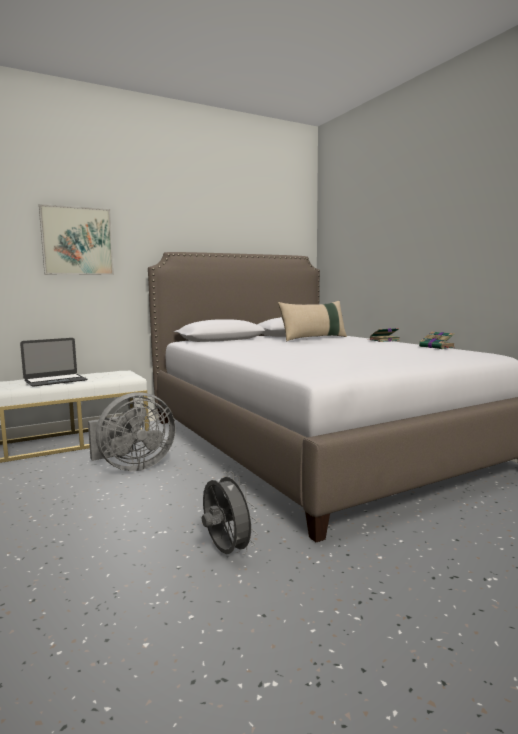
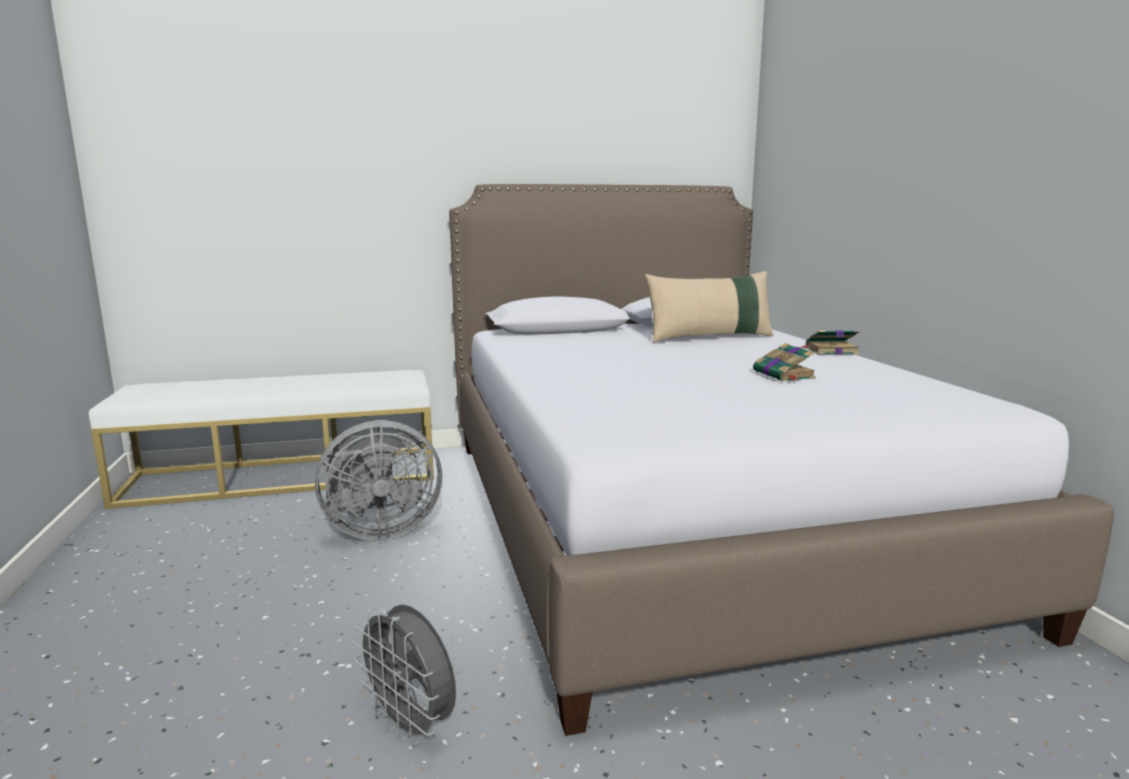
camera: 15 degrees right, 5 degrees up
(55, 380) = (299, 383): laptop -> none
(77, 241) = (342, 170): picture -> none
(226, 552) = (412, 726): grey fan -> grey fan turned 150 degrees clockwise
(437, 347) = (913, 378): book -> book (784, 375)

